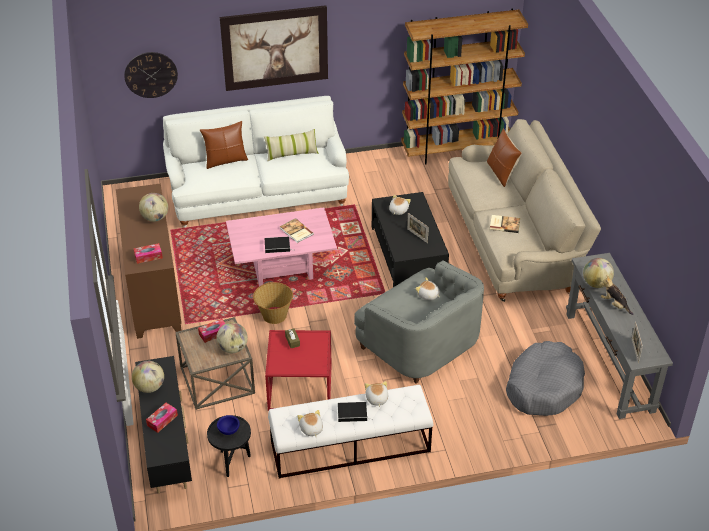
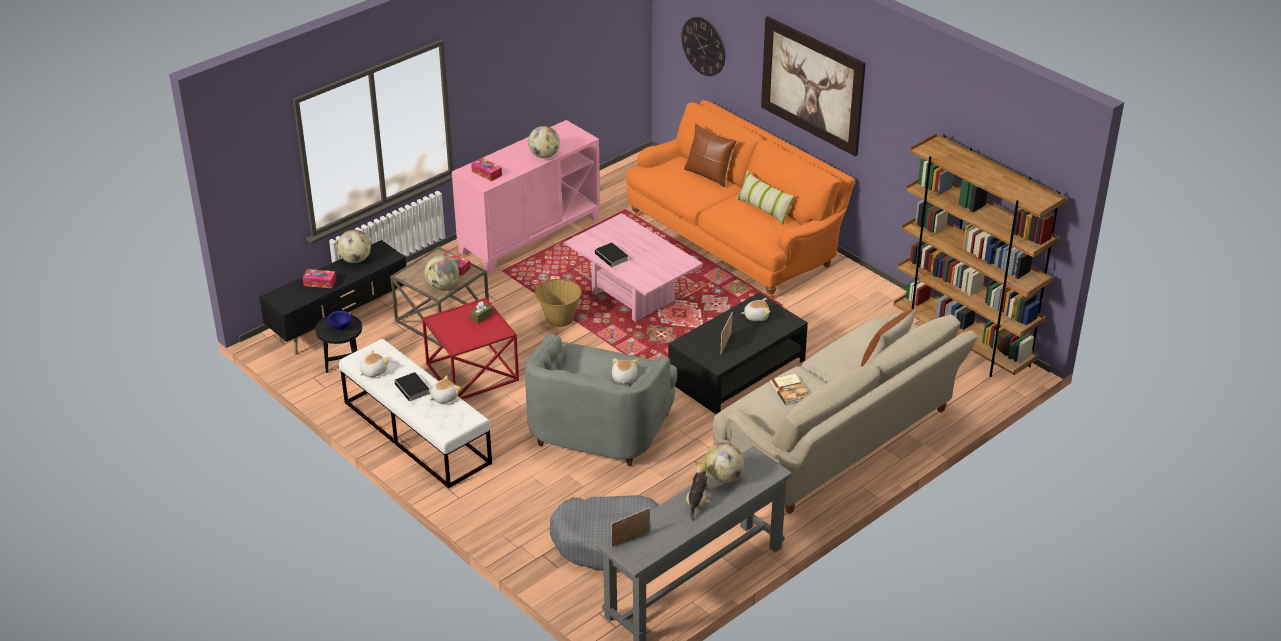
camera: 60 degrees right, 5 degrees down
(152, 291) = (529, 234): brown cabinet -> pink cabinet
(258, 193) = (734, 237): white sofa -> orange sofa
(296, 232) = (645, 260): book -> none

